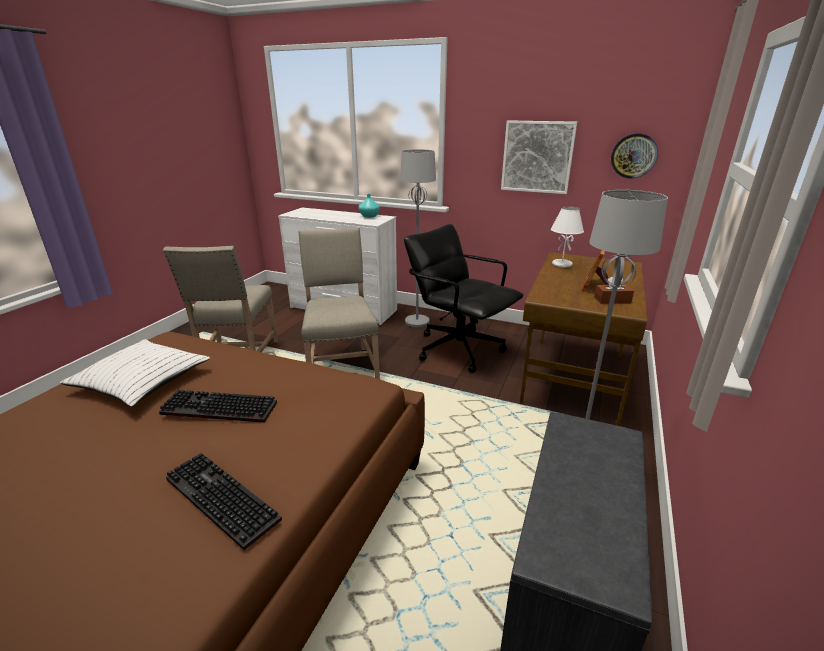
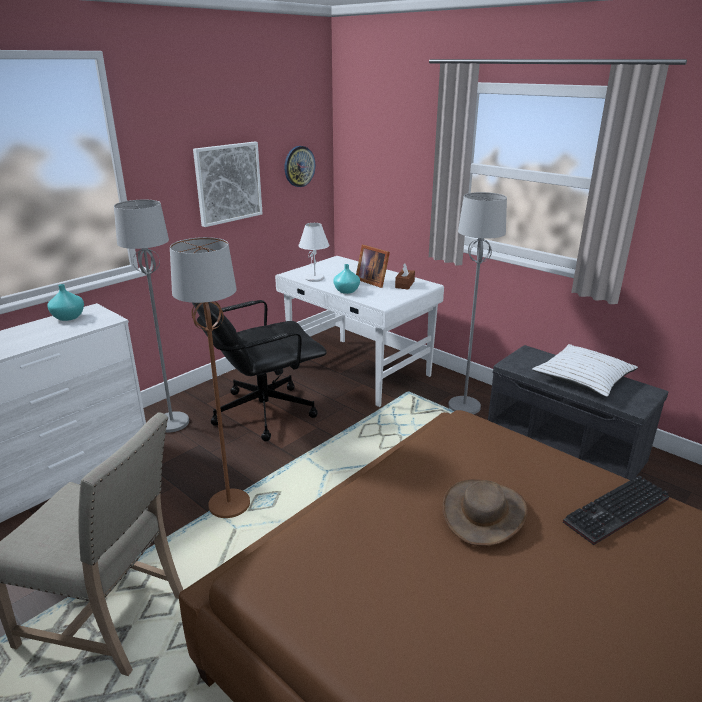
camera: 70 degrees left, 0 degrees up
(142, 381) = (388, 587): white pillow -> white pillow (583, 378)
(216, 410) = (484, 512): keyboard -> brown hat
(341, 366) = (229, 504): beige chair -> brown floor lamp
(552, 279) = (346, 291): none -> turquoise vase
(572, 377) = (358, 371): brown desk -> white desk

